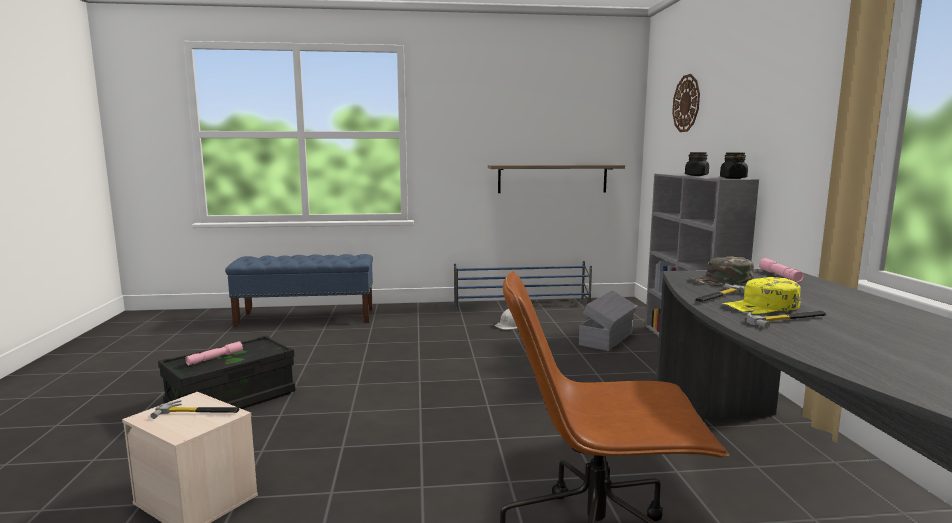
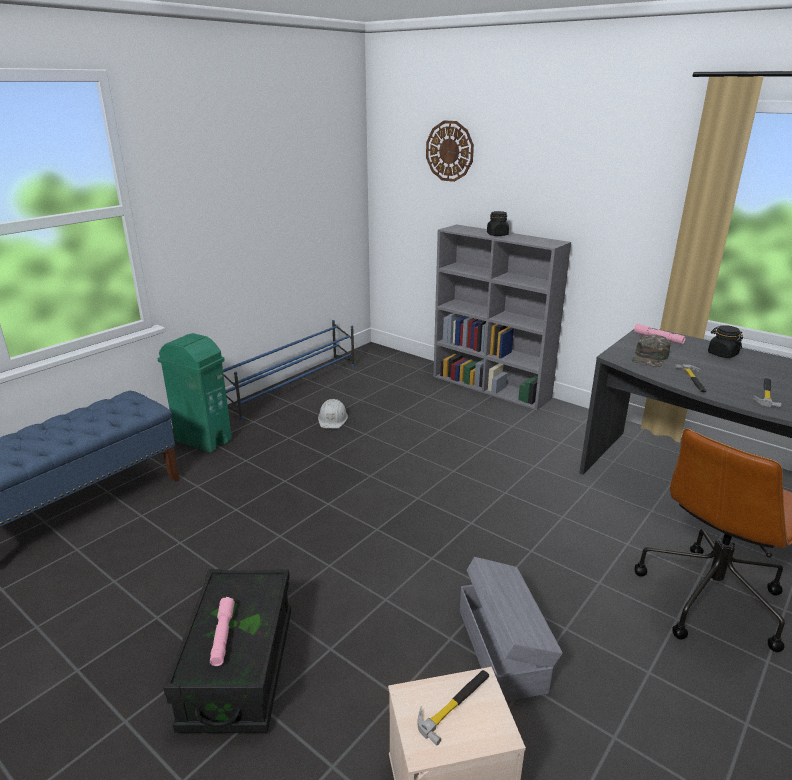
camera: 45 degrees left, 15 degrees up
(415, 311) = (203, 440): none -> green trash can
(552, 178) = (297, 236): shelf -> none
(607, 339) = (431, 403): grey storage box -> grey storage box (502, 648)
(733, 178) = (549, 242): black jar -> black jar (722, 354)
(761, 307) = (730, 383): yellow cap -> none

